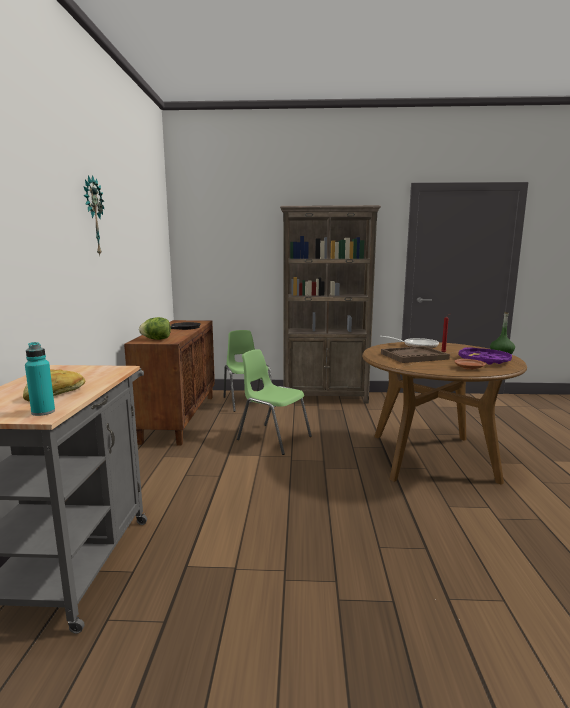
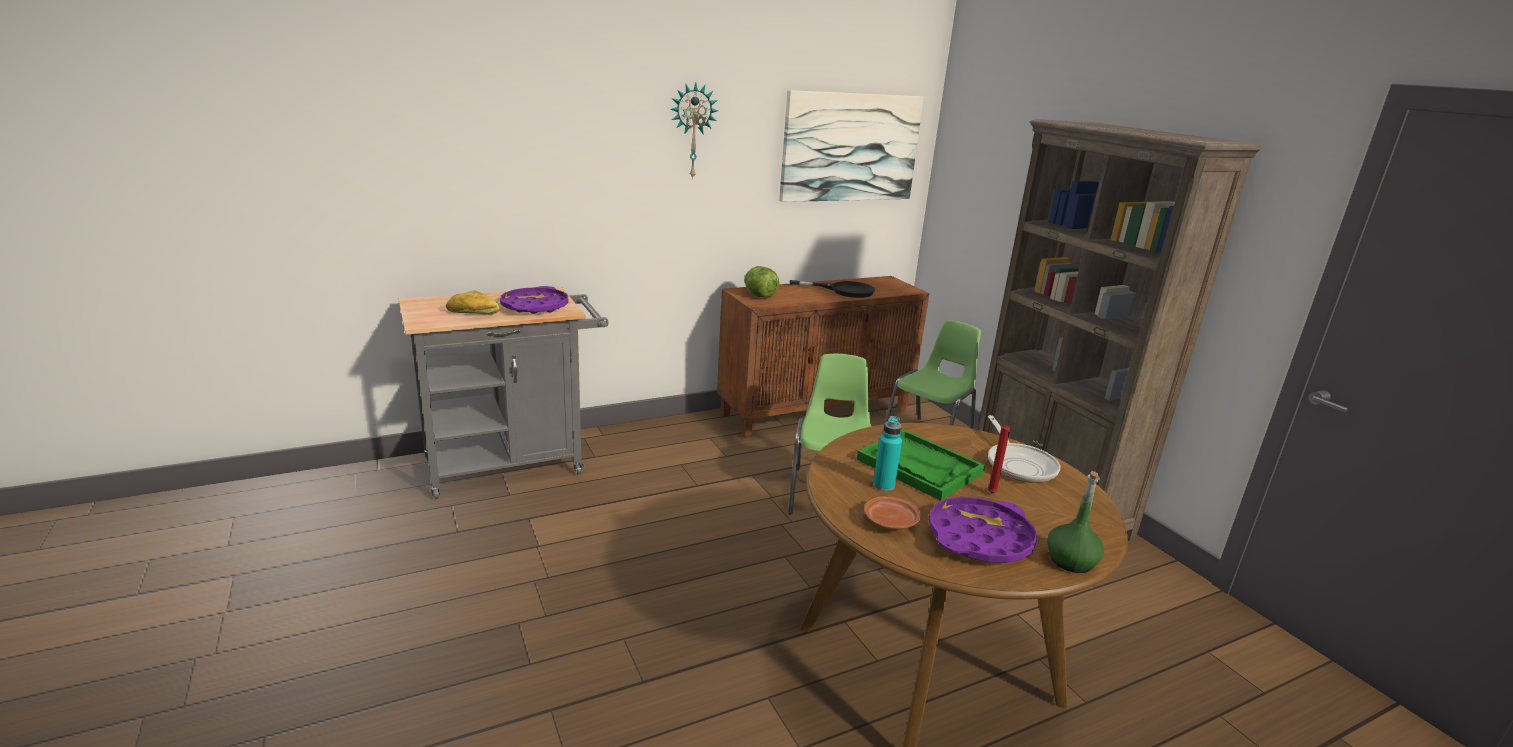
camera: 60 degrees right, 10 degrees up
(43, 412) = (429, 321): turquoise bottle -> turquoise bottle (883, 485)
(86, 375) = (534, 306): none -> purple tray
(148, 236) = (850, 147): none -> picture
(414, 356) = (919, 466): brown tray -> green tray

